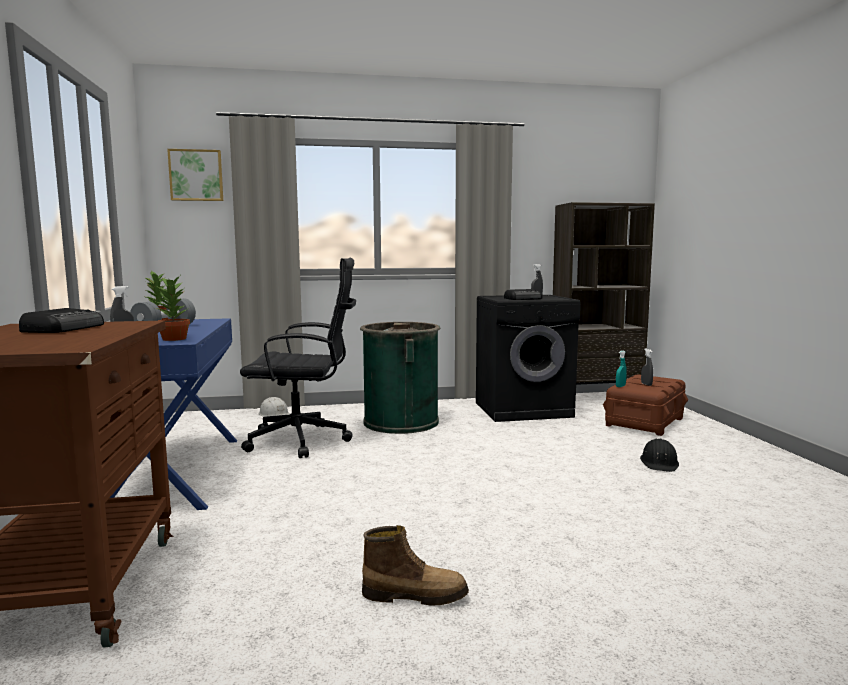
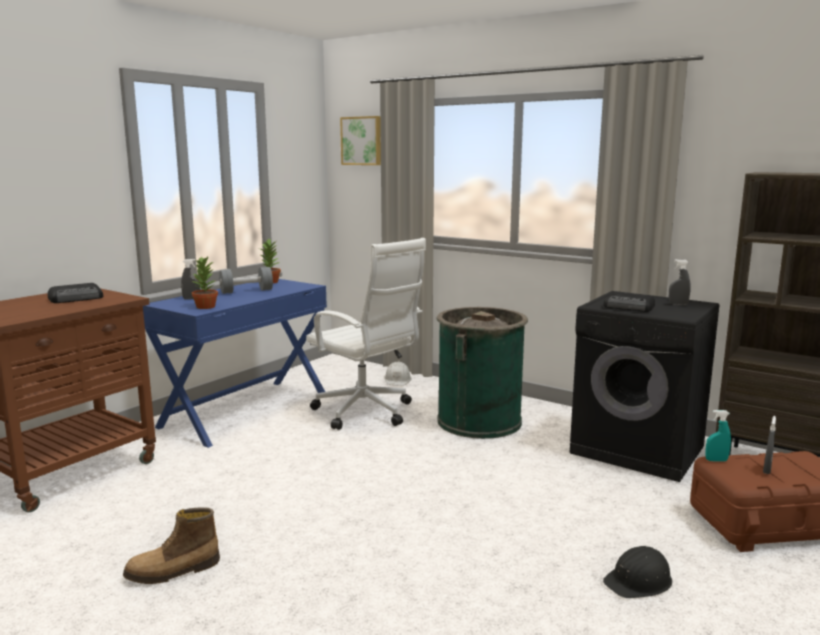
camera: 45 degrees right, 5 degrees up
(303, 441) = (367, 413): black office chair -> white office chair
(415, 595) = (173, 571): boot -> boot turned 105 degrees clockwise

